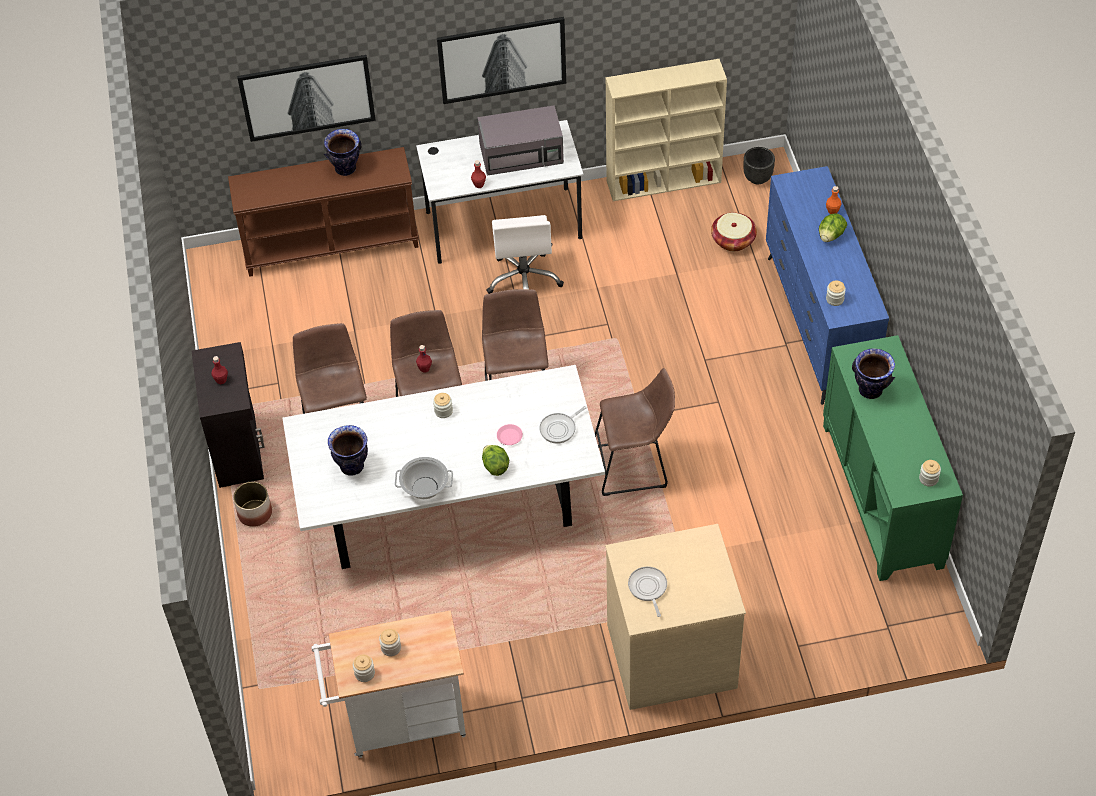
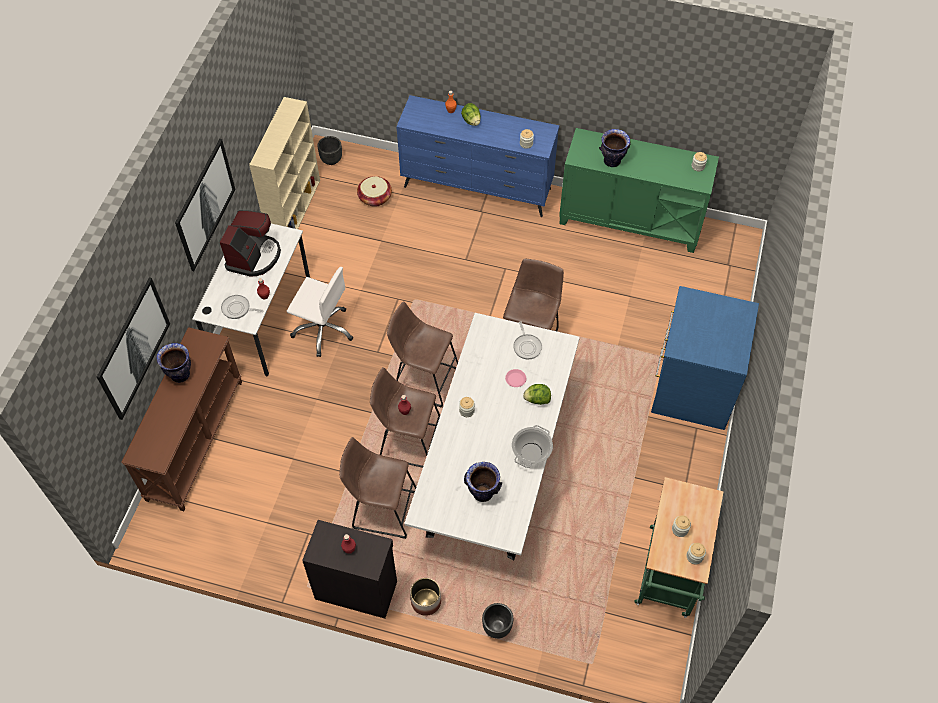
camera: 65 degrees left, 5 degrees up
(257, 586) = (496, 627): none -> black planter
(398, 722) = (668, 577): white cart -> green cart
(522, 153) = (254, 256): grey microwave -> coffee machine
(648, 588) = (713, 347): frying pan -> frying pan (238, 309)
(671, 654) = (692, 387): beige dresser -> blue dresser

